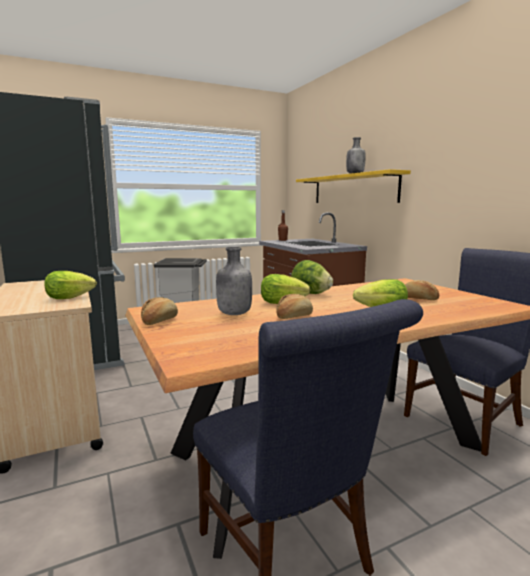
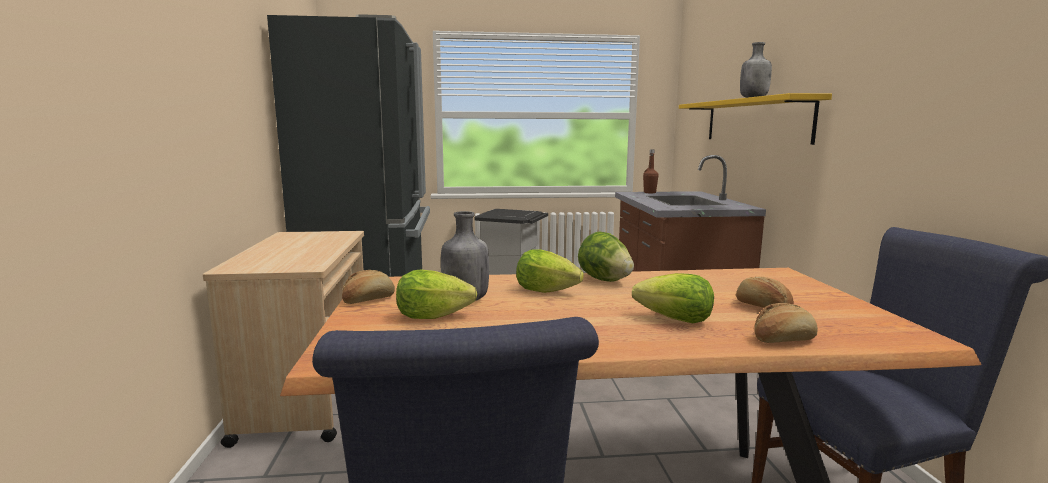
camera: 20 degrees right, 0 degrees up
(69, 298) = (315, 257): lettuce -> lettuce (432, 316)
(293, 316) = (535, 314): bread -> bread (783, 339)

